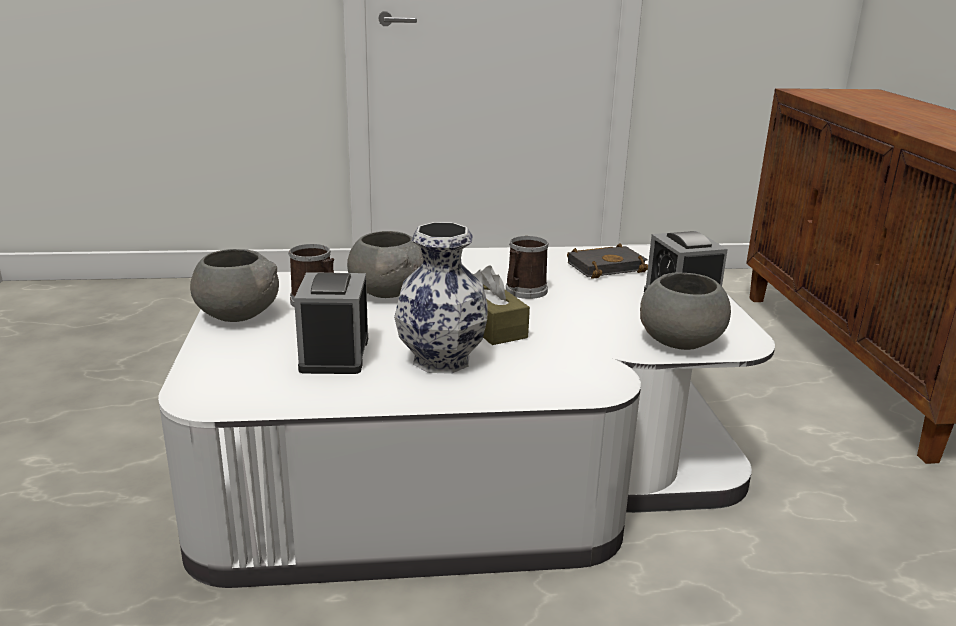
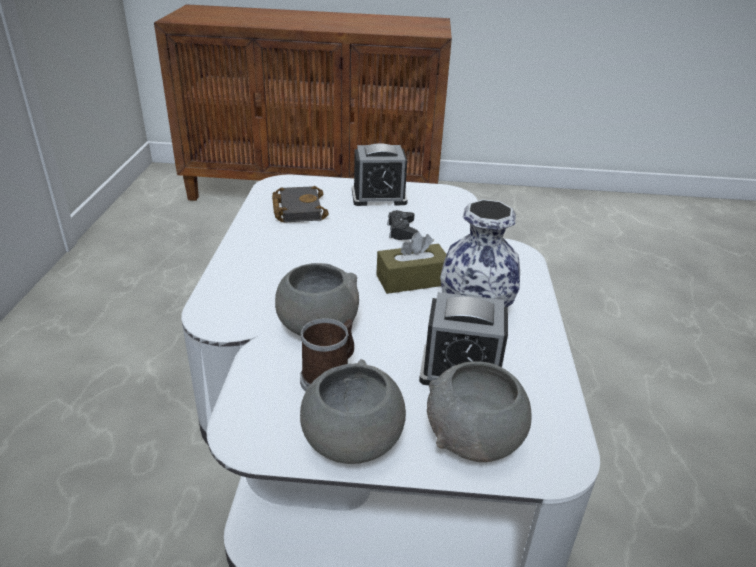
camera: 80 degrees left, 10 degrees up
(523, 292) = (340, 254): mug -> none
(602, 317) = (402, 230): none -> black game controller
(680, 342) = (449, 212): grey bowl -> grey bowl (475, 439)

